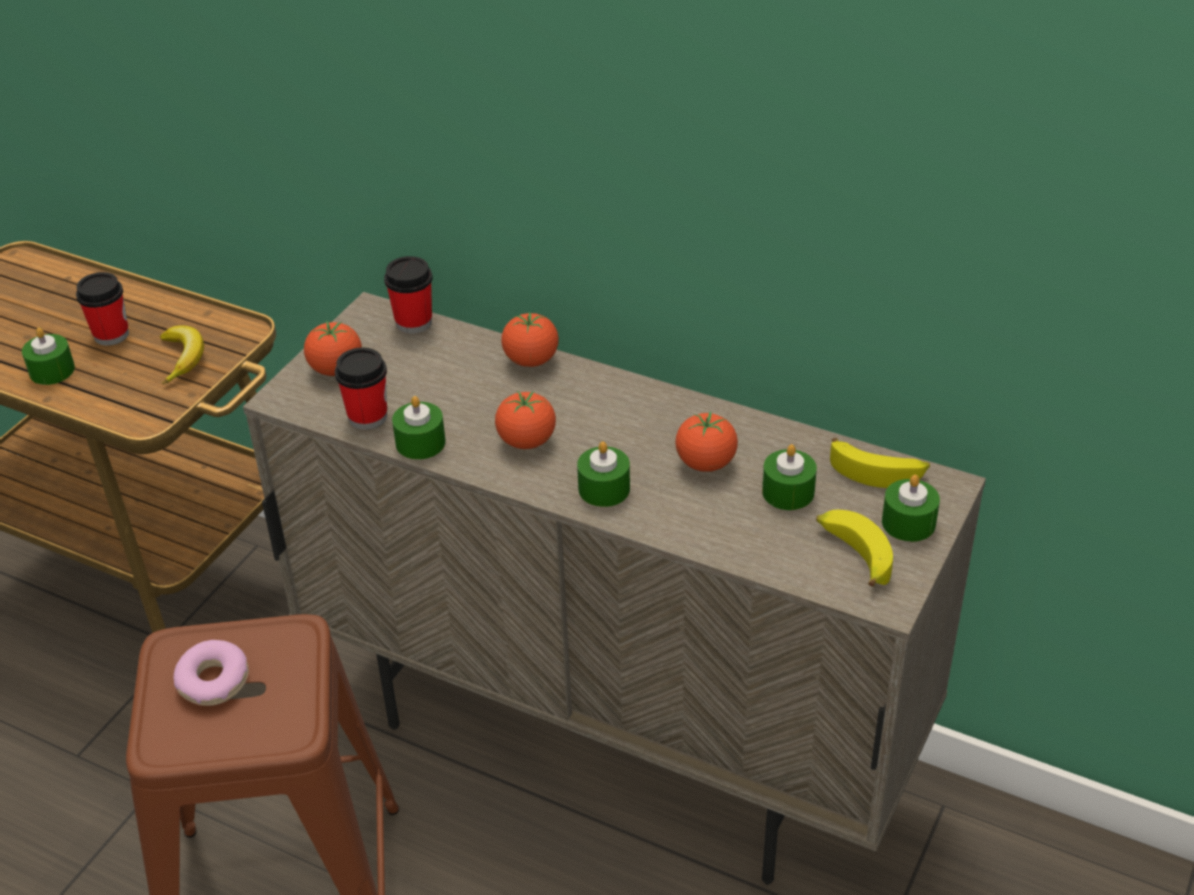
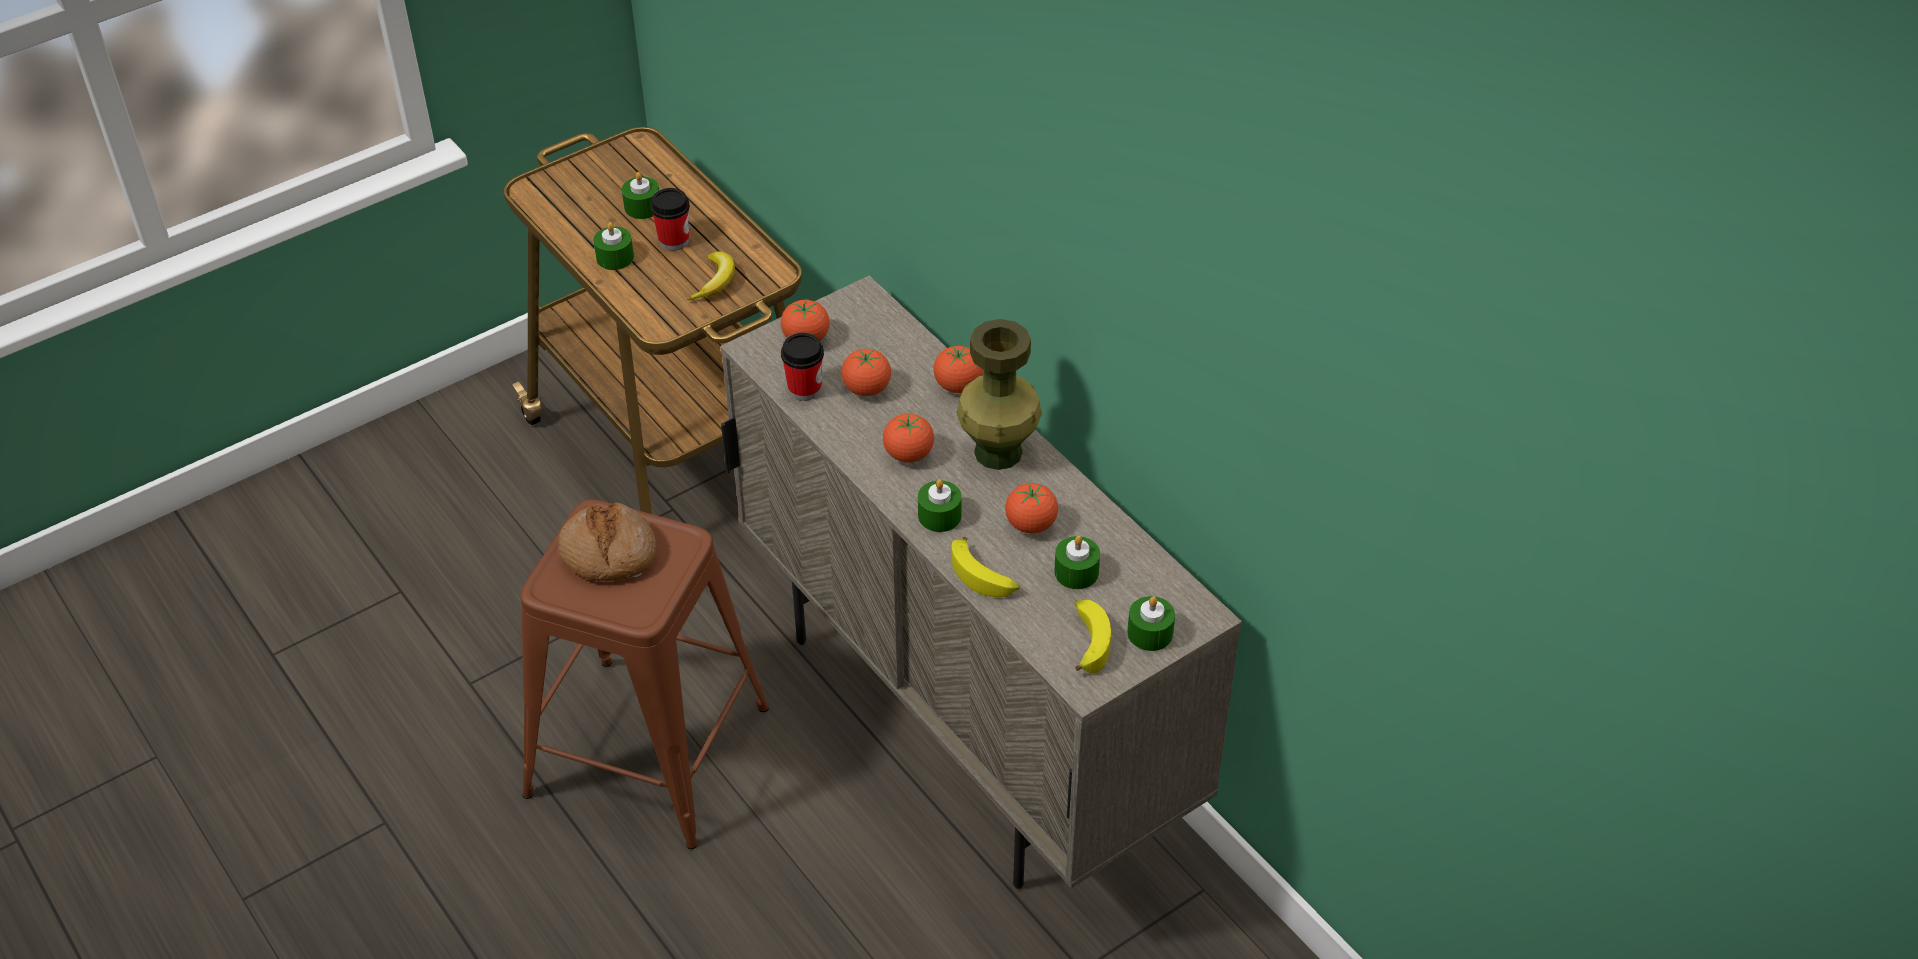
camera: 25 degrees right, 5 degrees up
(213, 681) = (609, 554): donut -> bread
(414, 322) = (890, 318): cup -> none
(420, 442) = (829, 425): green candle -> green candle (642, 207)
(436, 394) = (866, 389): none -> tomato
(619, 407) = (998, 452): none -> green vase
(877, 470) = (1160, 582): banana -> banana (983, 576)

